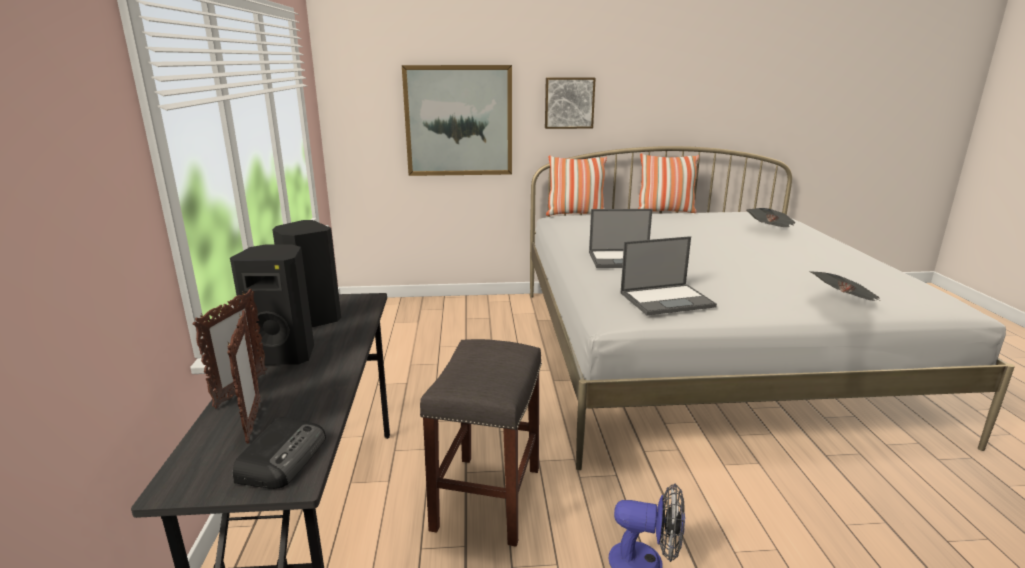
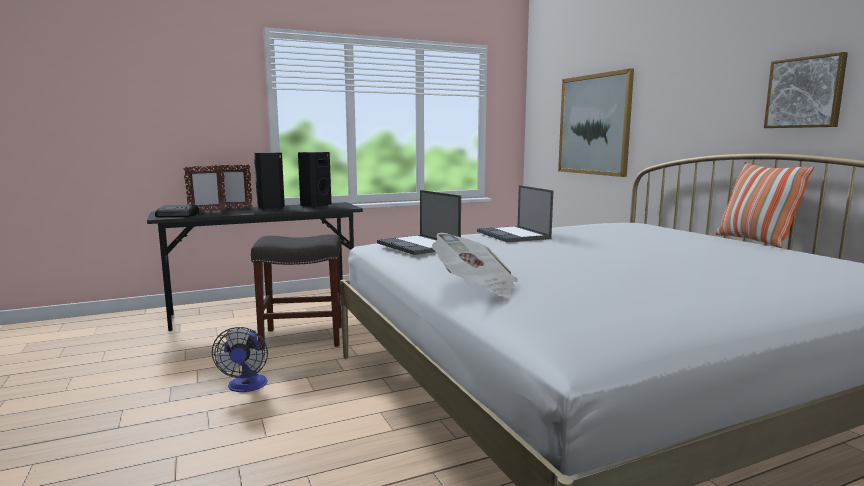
camera: 70 degrees right, 10 degrees down
(569, 103) = (679, 102): picture -> picture (805, 92)
(575, 214) = (655, 224): pillow -> none
(770, 230) = (768, 269): newspaper -> none

